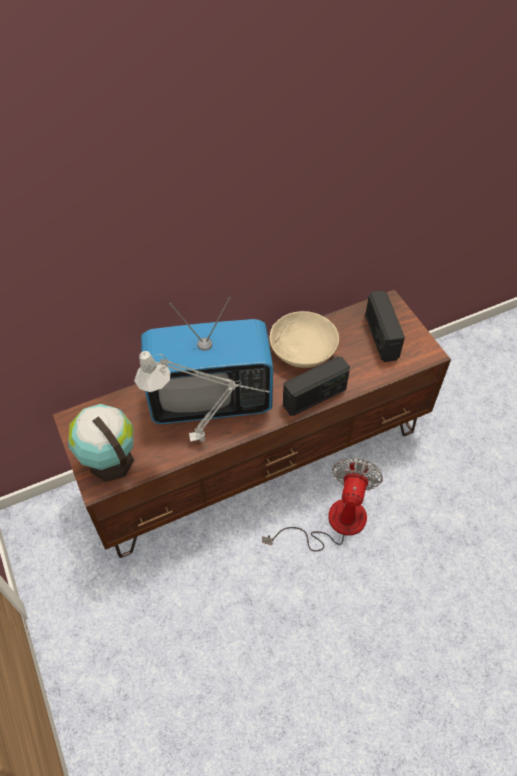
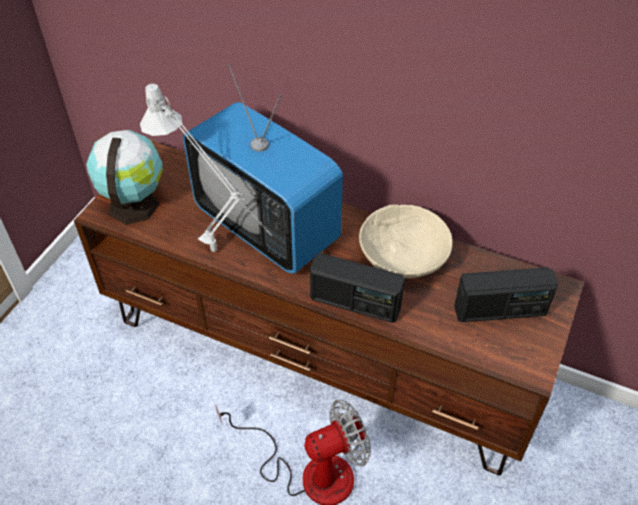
camera: 50 degrees right, 5 degrees down
(381, 337) = (500, 310): radio -> radio turned 135 degrees counterclockwise

